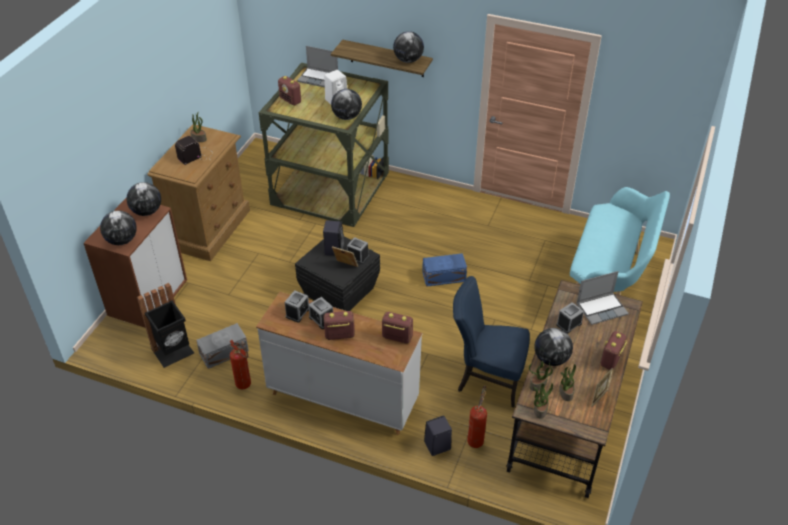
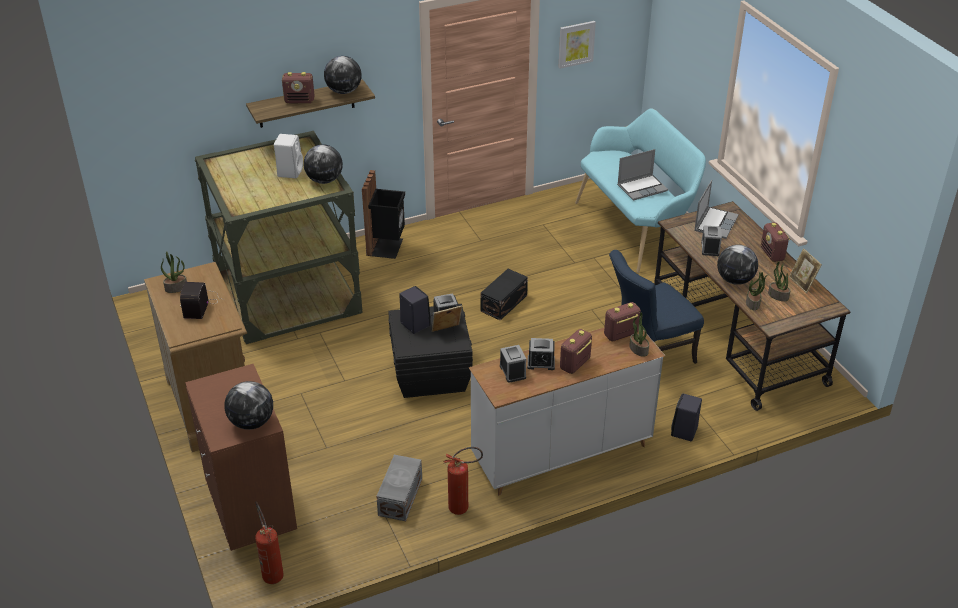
camera: 45 degrees left, 5 degrees down
(147, 211) = (233, 382): globe -> none
(174, 352) = (349, 532): black trash can -> black trash can (387, 247)
(290, 100) = (243, 194): radio -> radio (300, 101)
(319, 78) = (238, 162): laptop -> laptop (642, 188)
(444, 277) = (505, 303): blue storage box -> black storage box
(476, 438) = (703, 404): fire extinguisher -> fire extinguisher (271, 572)
(540, 409) = (779, 319): potted plant -> potted plant (638, 349)
(629, 106) = (576, 44): none -> picture

